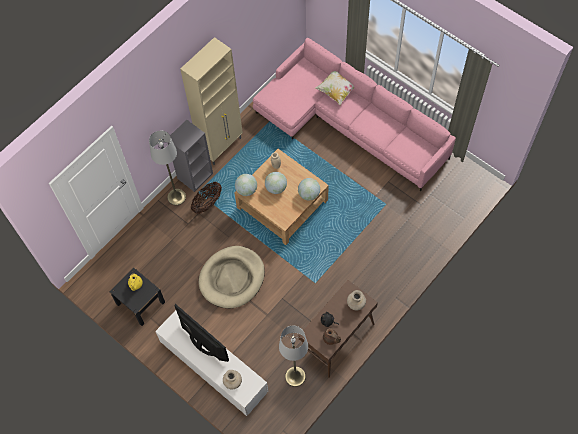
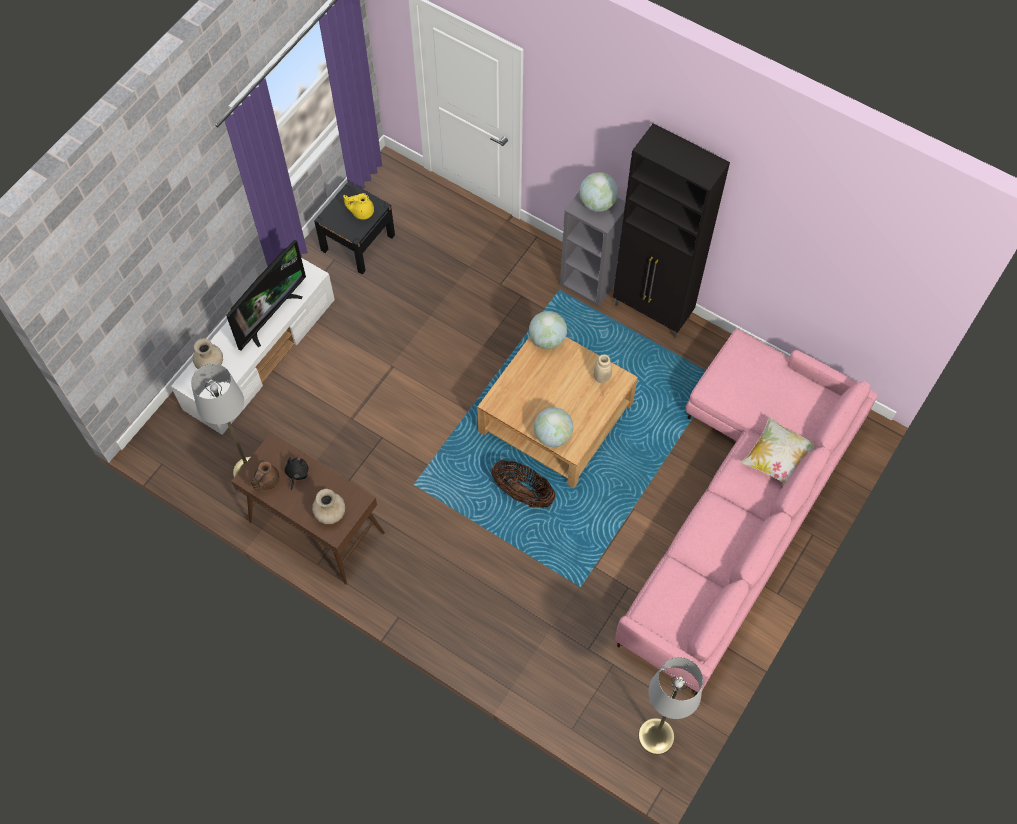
camera: 80 degrees right, 0 degrees up
(176, 197) = (546, 261): grey floor lamp -> grey floor lamp (656, 736)
(207, 203) = (541, 306): basket -> basket (523, 493)
(222, 146) = (653, 312): beige cabinet -> black cabinet
(232, 278) = (410, 360): beige dog bed -> none
(276, 188) = (557, 383): globe -> globe (597, 203)

